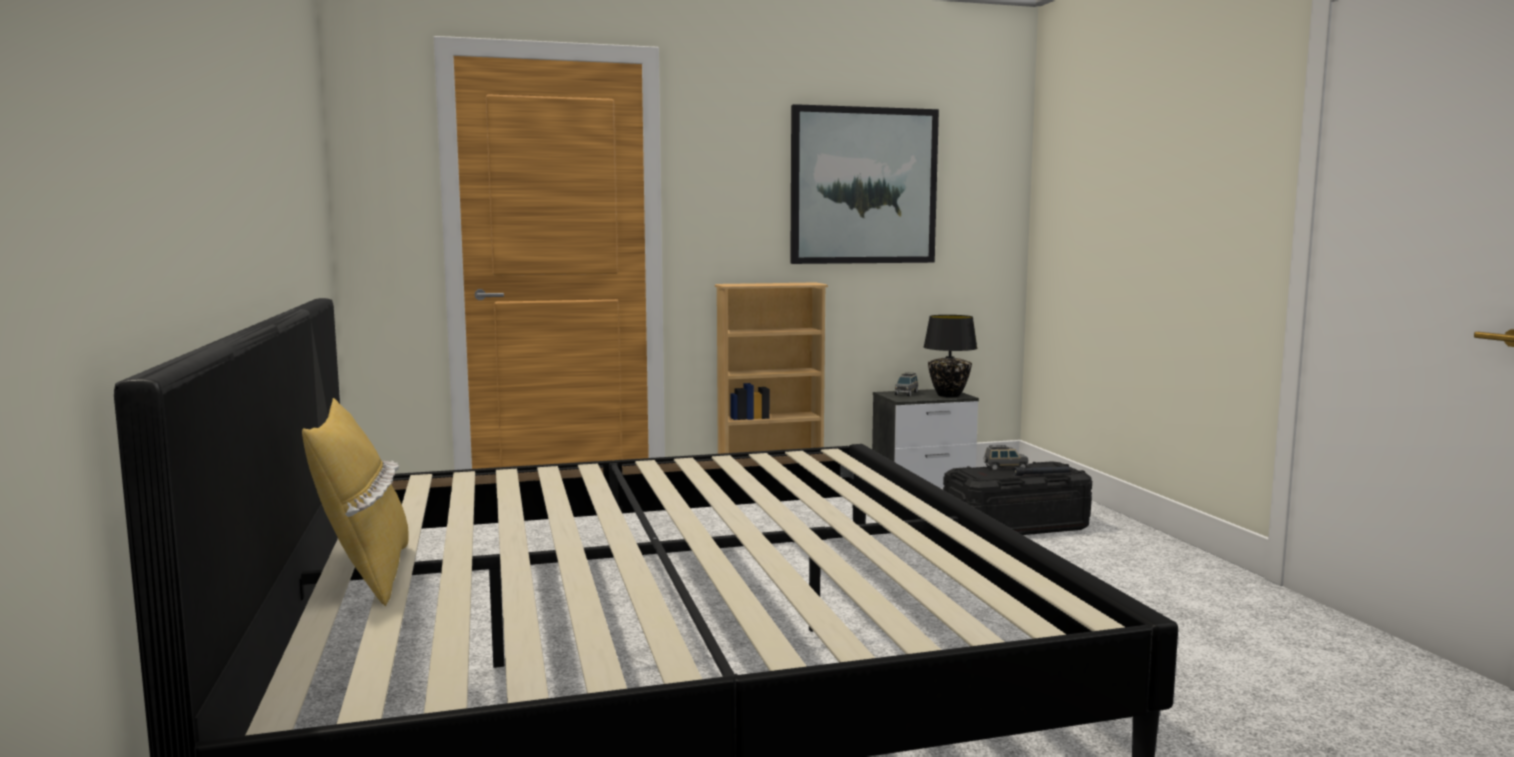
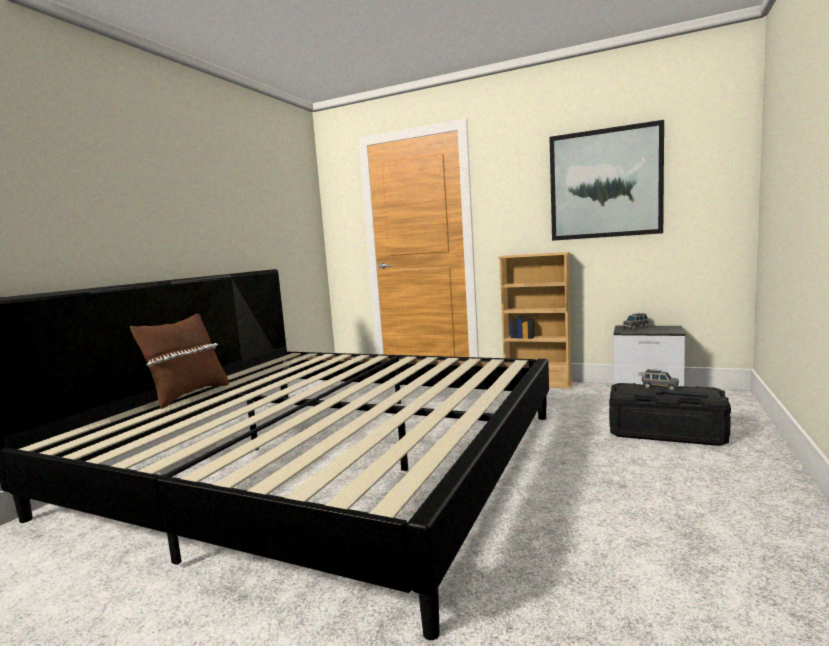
camera: 40 degrees right, 0 degrees up
(365, 576) = (188, 395): yellow pillow -> brown pillow
(949, 395) = (664, 330): black table lamp -> none

